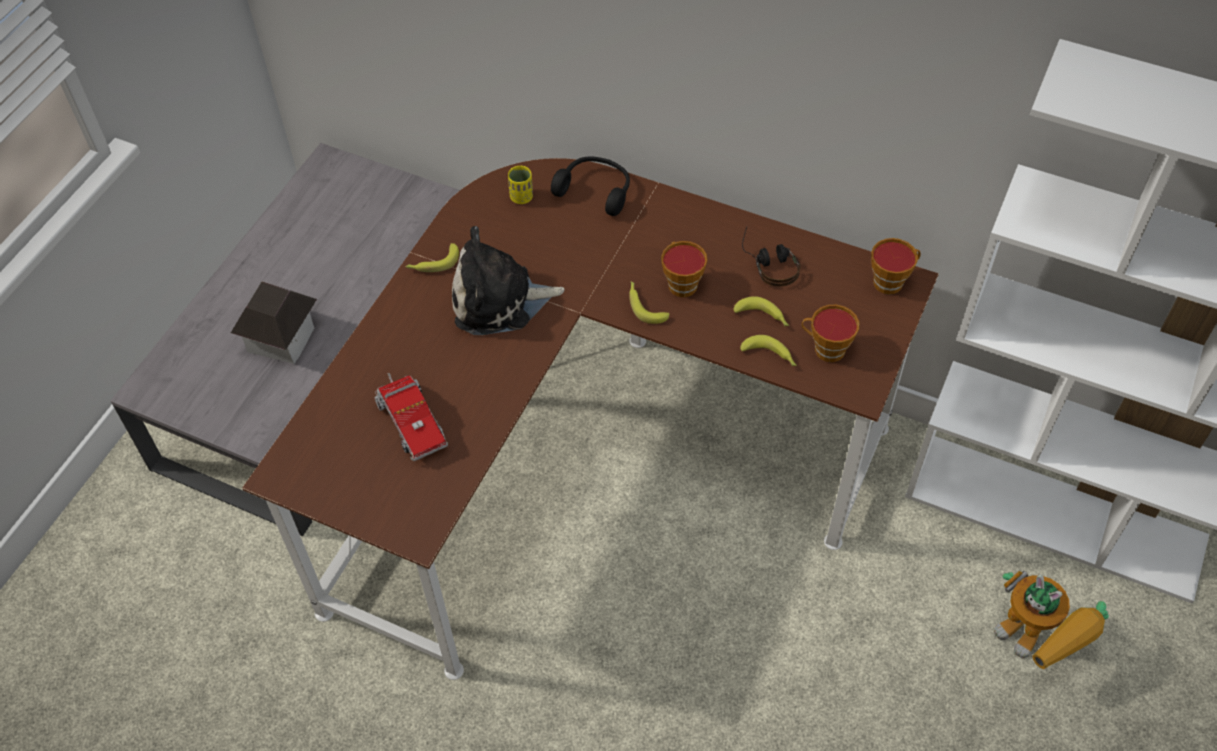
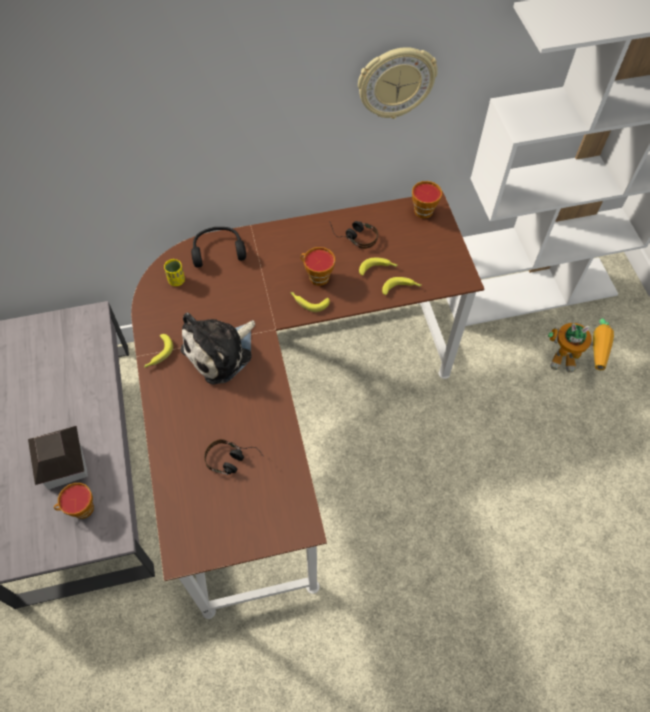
camera: 40 degrees left, 5 degrees up
(410, 421) = (234, 461): toy truck -> headphones
(825, 349) = (425, 267): cup -> cup (80, 510)
(885, 78) = (396, 82): none -> wall clock

